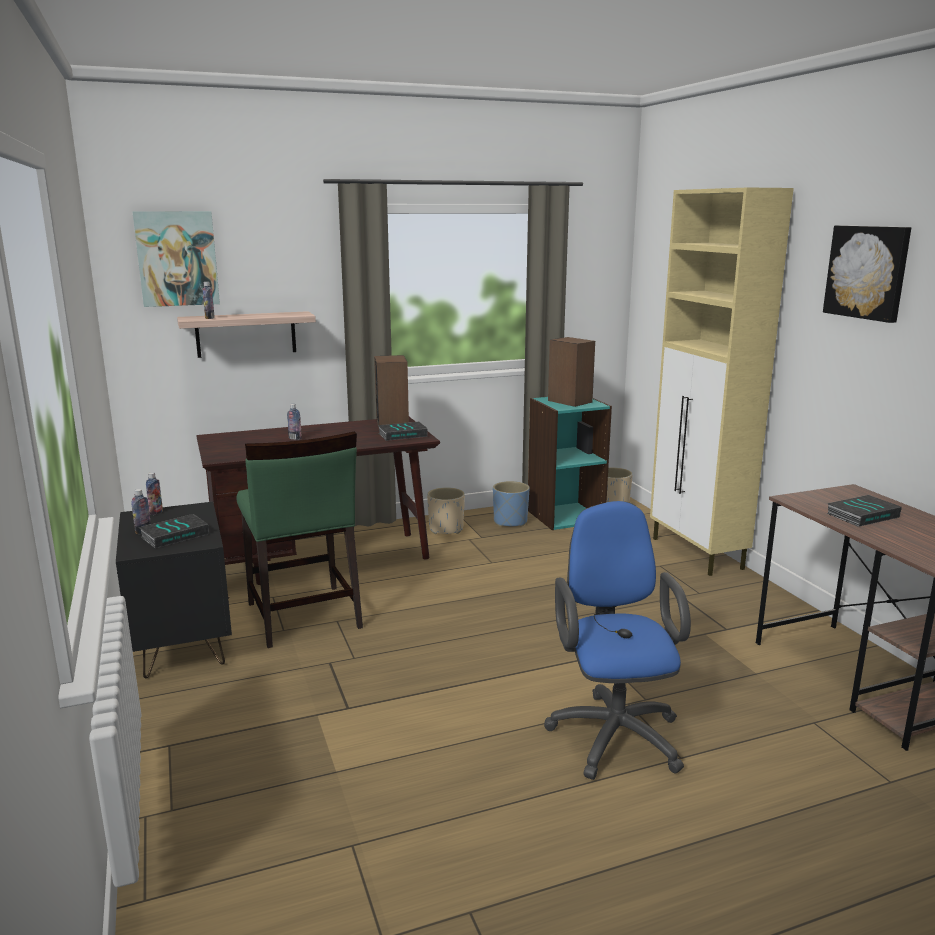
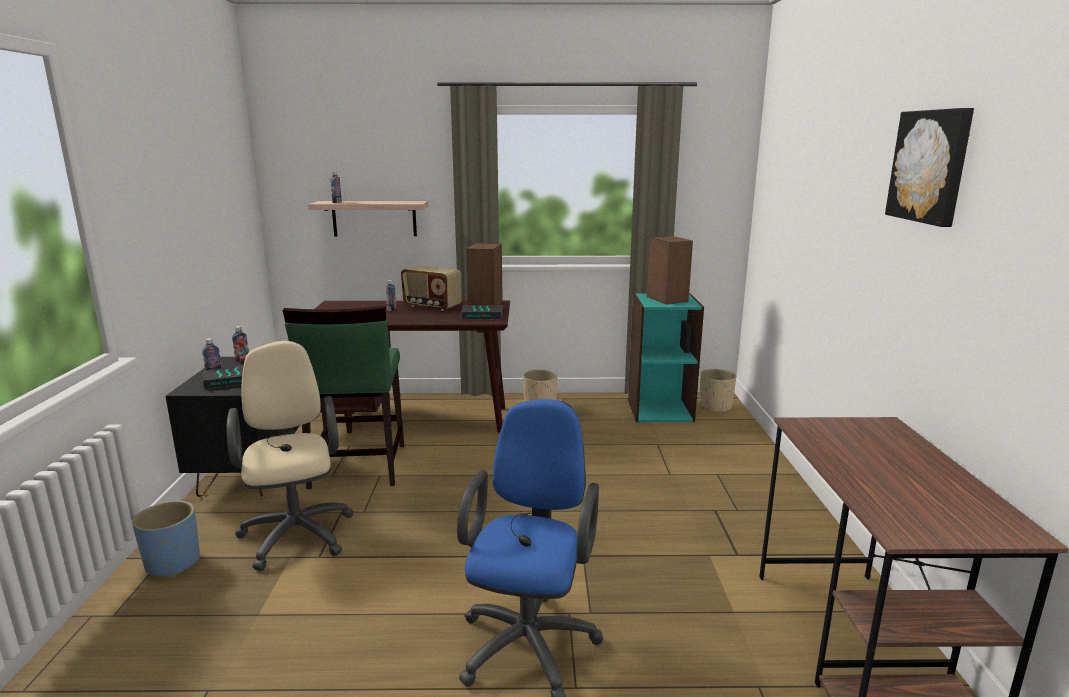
camera: 20 degrees right, 0 degrees up
(177, 258) = (318, 152): picture -> none
(299, 690) = (297, 531): none -> beige office chair
(334, 430) = (432, 306): none -> radio
(510, 522) = (603, 409): blue planter -> blue planter (173, 563)
(697, 554) = (767, 468): beige cabinet -> none
(862, 515) = (865, 454): book -> none

